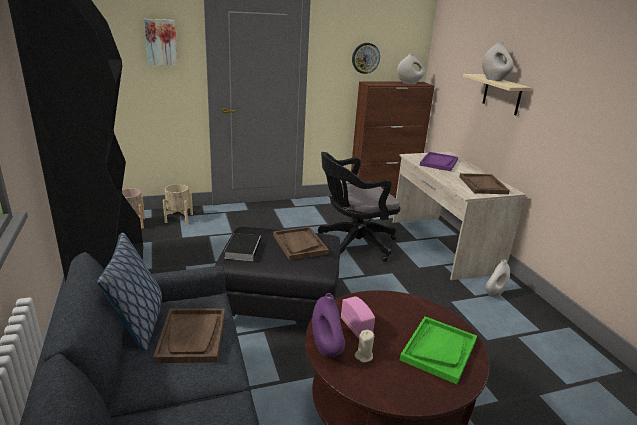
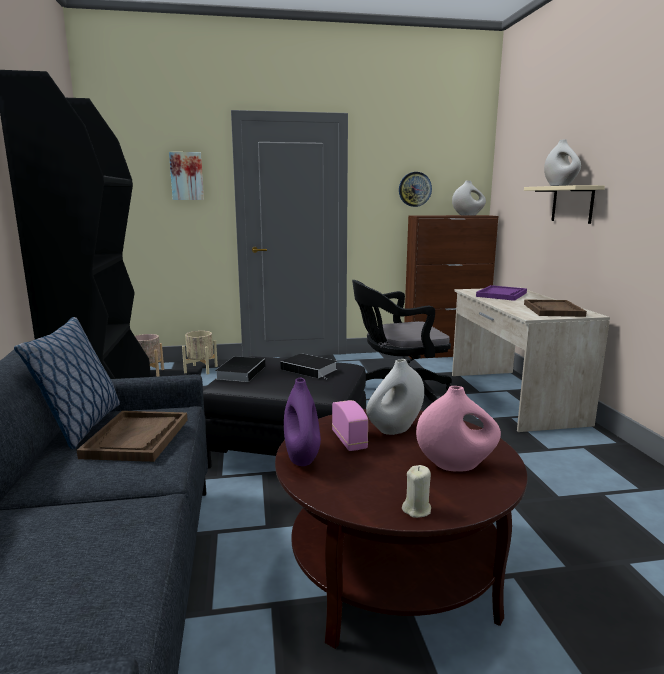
camera: 10 degrees right, 10 degrees down
(299, 244) = (310, 369): brown tray -> book
(364, 356) = (349, 467): beige candle -> beige candle (417, 510)
(438, 350) = (456, 465): green tray -> pink vase
(494, 293) = (576, 447): white vase -> white vase (395, 429)

